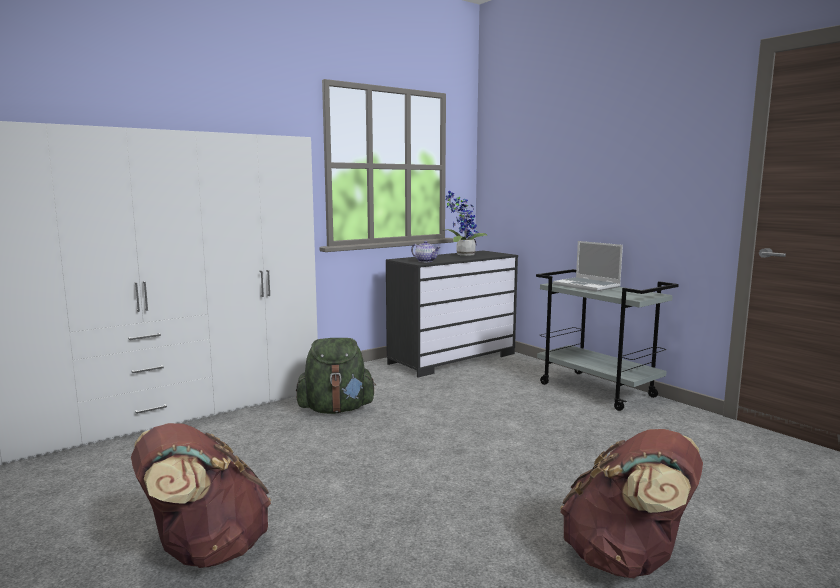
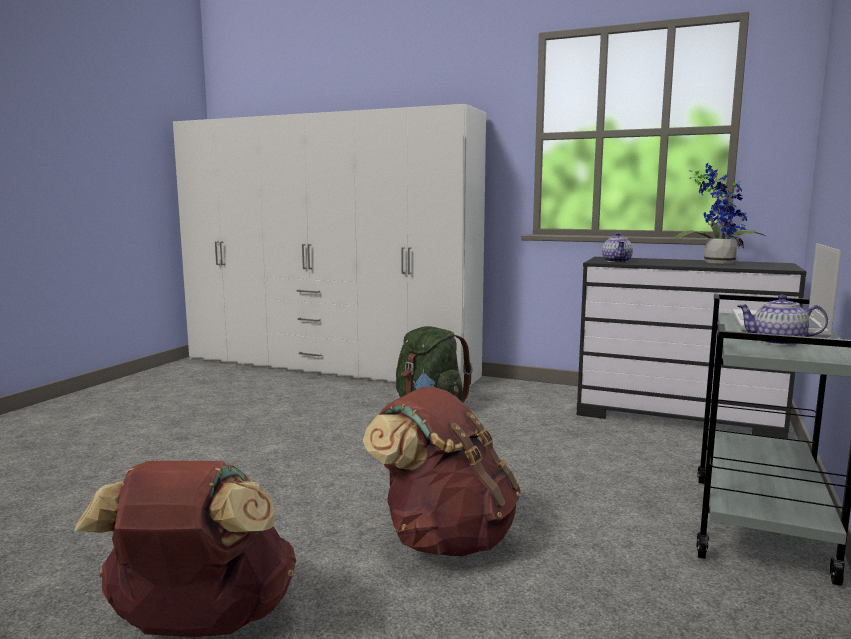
camera: 60 degrees right, 0 degrees up
(205, 550) = (147, 437): brown backpack -> brown backpack (444, 538)
(621, 292) = (778, 342): none -> teapot

